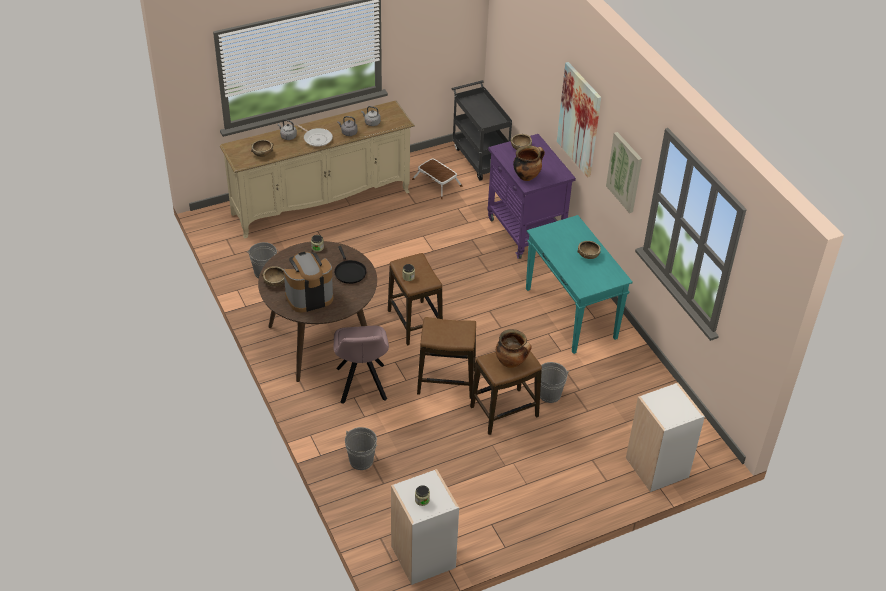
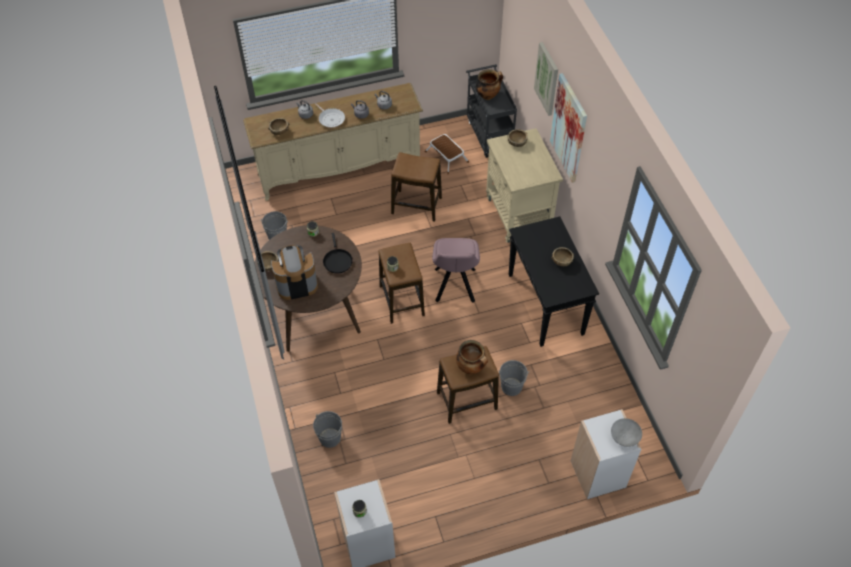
camera: 10 degrees right, 10 degrees up
(361, 384) = (343, 359): pink chair -> pink chair (455, 285)
(446, 382) = (419, 364): stool -> stool (416, 206)
(525, 233) = (518, 216): purple cart -> beige cart
(527, 176) = (517, 174): cooking pot -> cooking pot (488, 95)
(571, 314) = (546, 305): turquoise console table -> black console table
(625, 172) = (602, 190): picture -> picture (547, 79)
(685, 407) = (624, 438): none -> grey bowl

